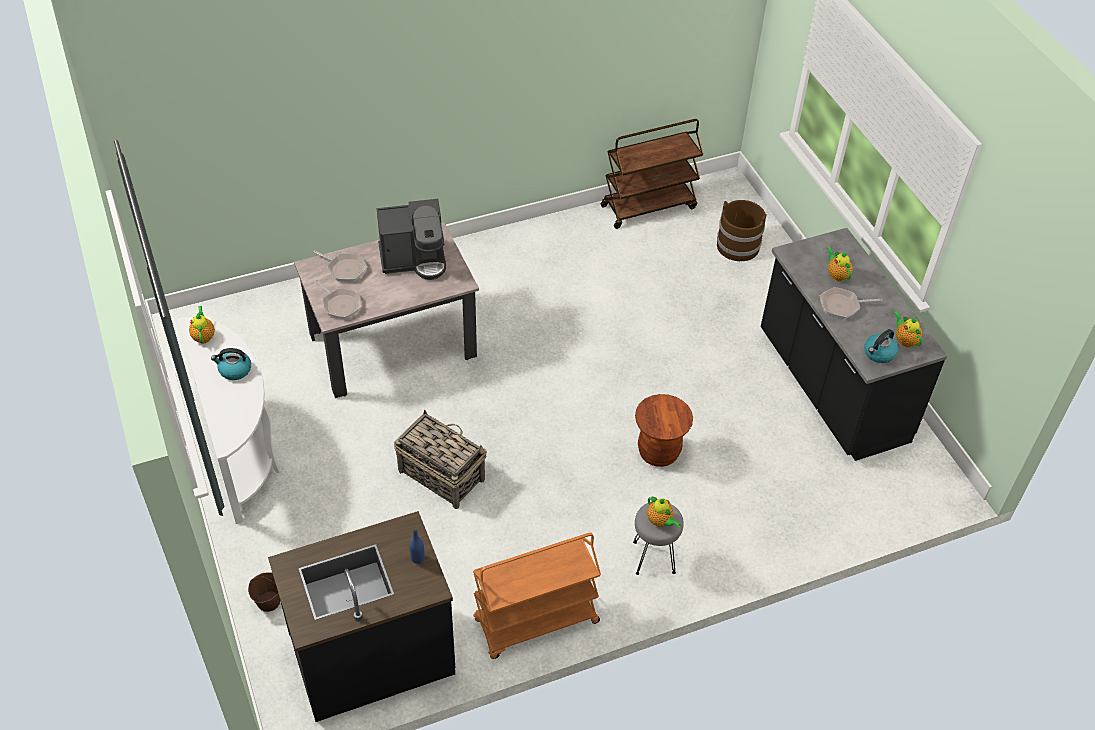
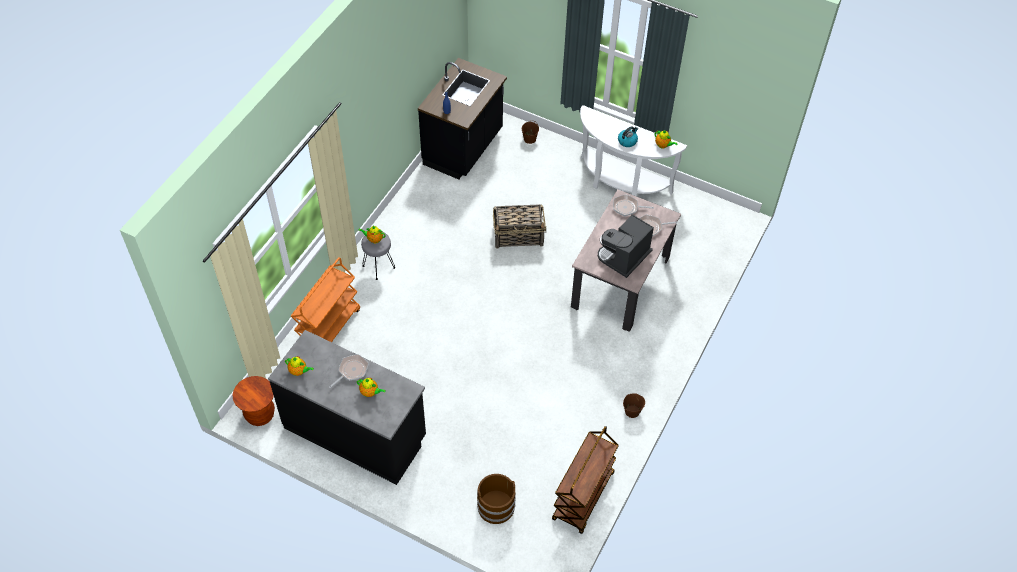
camera: 140 degrees right, 5 degrees up
(529, 235) = (632, 411): none -> brown bucket
(535, 622) = (408, 204): orange cart -> orange cart (329, 328)
(658, 452) = (422, 321): brown stool -> brown stool (260, 414)
(879, 354) = (309, 351): kettle -> none

